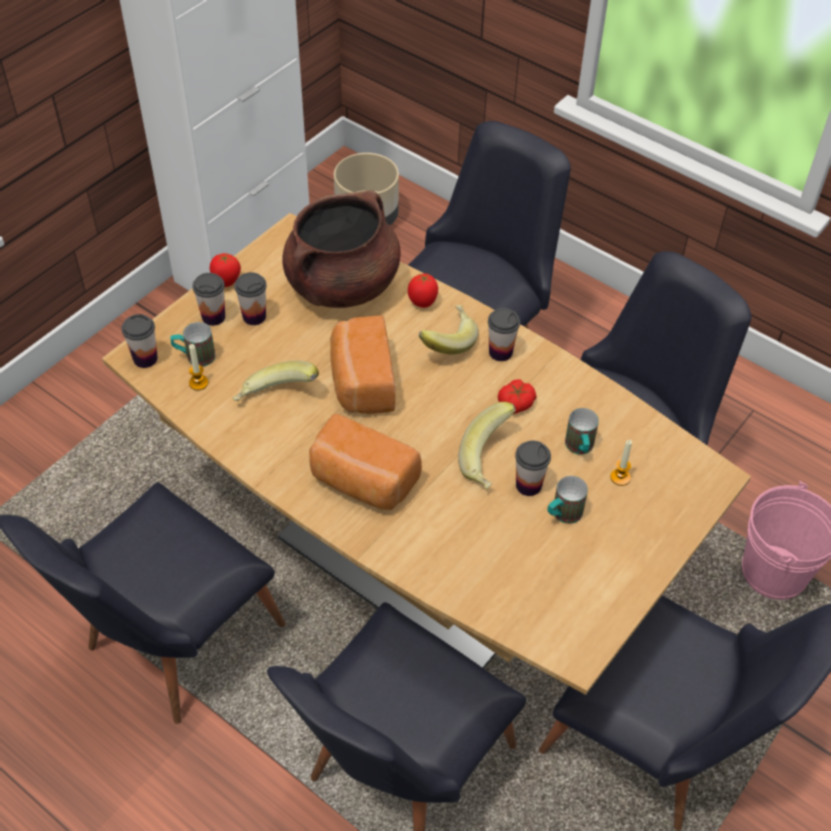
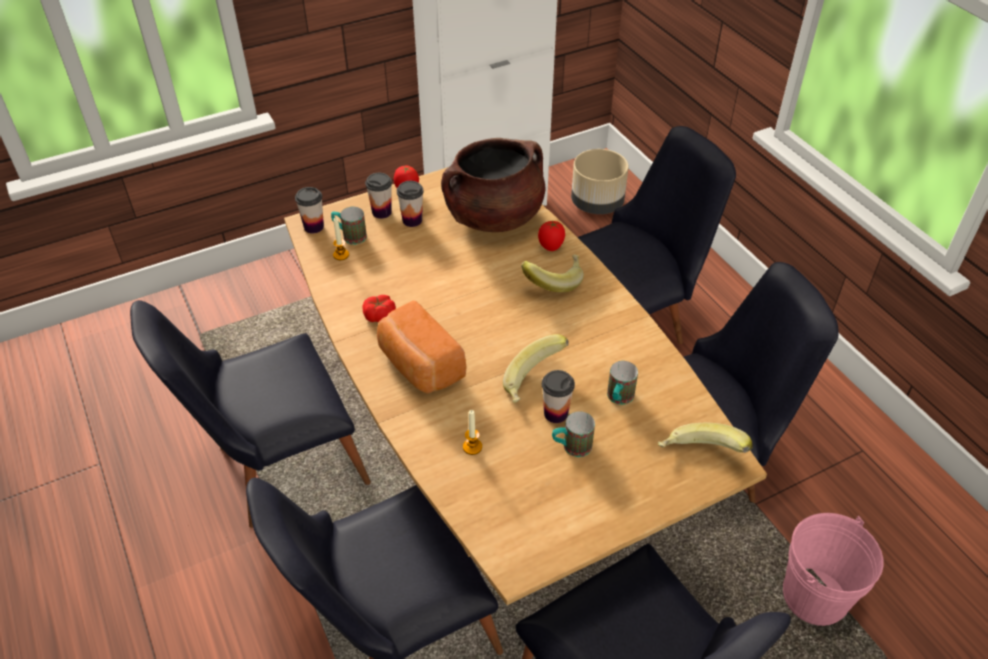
camera: 25 degrees right, 5 degrees down
(276, 398) = (392, 283): banana -> banana (700, 456)
(361, 382) = (465, 291): bread -> none
(500, 352) = (594, 303): cup -> none
(516, 403) = (583, 346): tomato -> tomato (380, 315)
(620, 477) = (641, 434): candle -> candle (472, 447)

